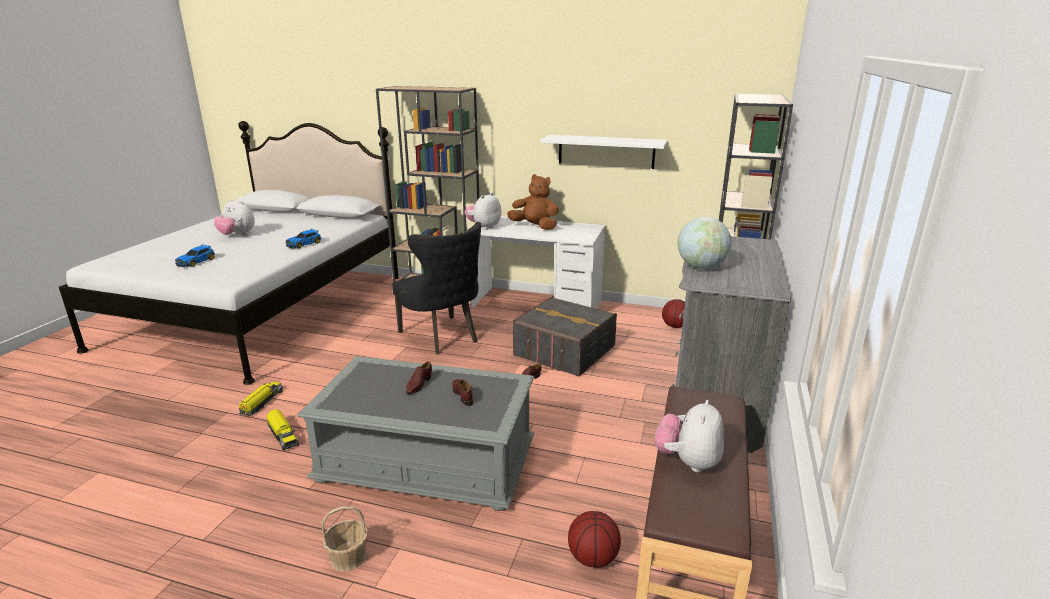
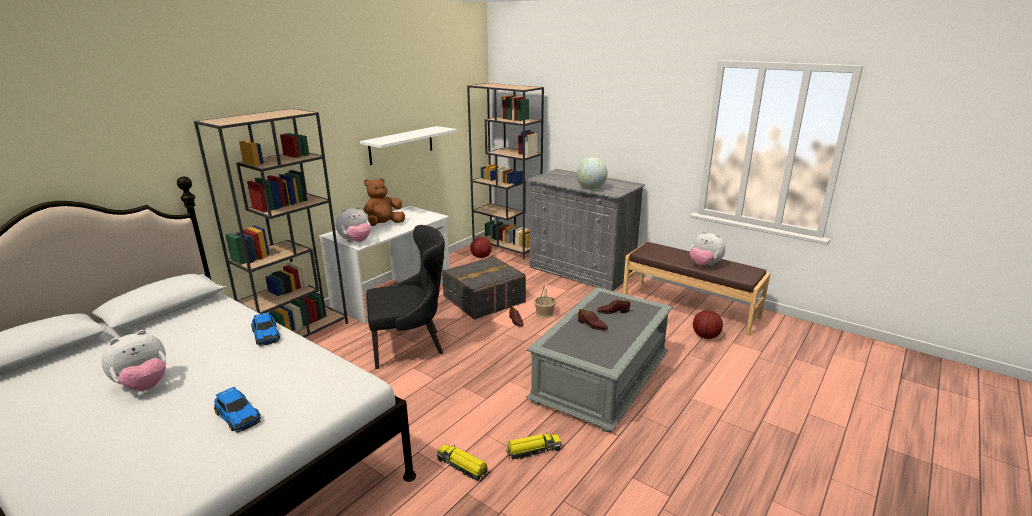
camera: 70 degrees left, 0 degrees up
(348, 557) = (697, 419): basket -> basket (545, 313)
(484, 227) = (356, 241): plush toy -> plush toy turned 90 degrees counterclockwise

